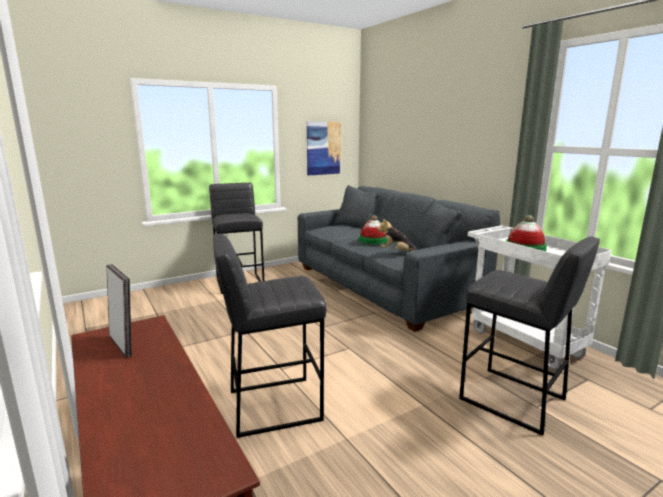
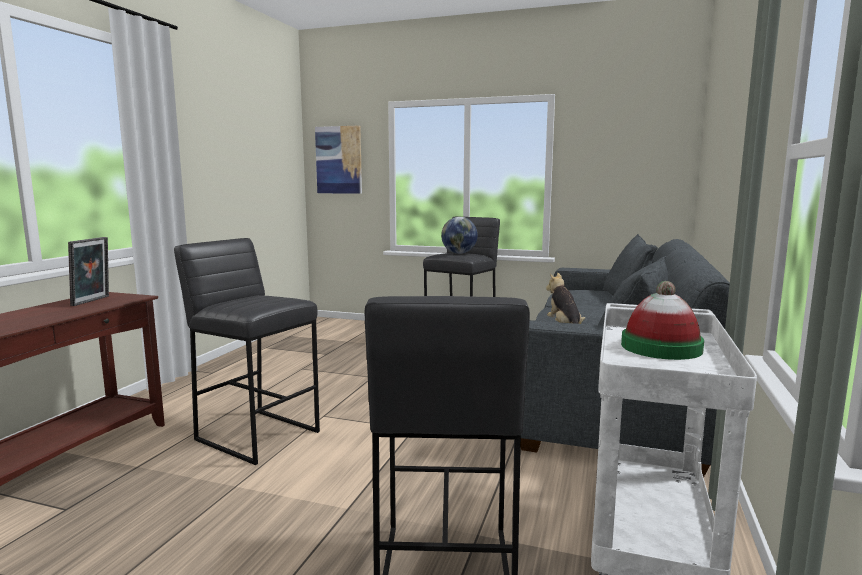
camera: 50 degrees right, 5 degrees down
(237, 214) = (459, 253): none -> globe
(323, 148) = (626, 179): picture -> picture (339, 160)
(373, 240) = (581, 311): hat -> none

